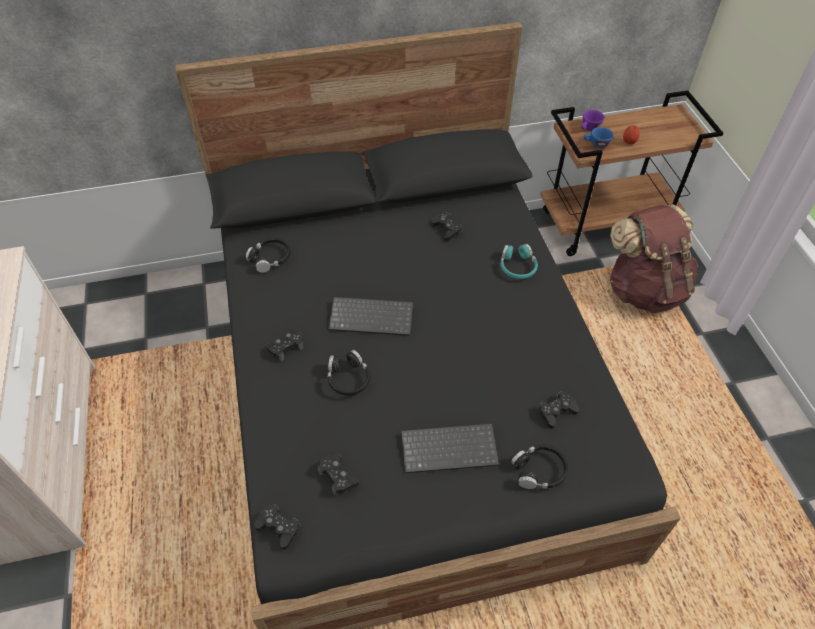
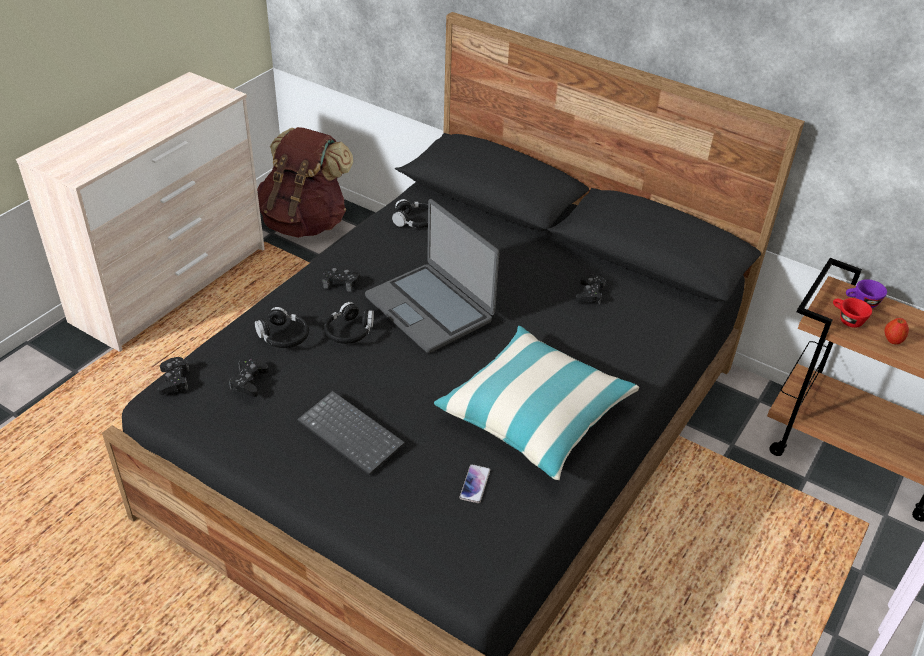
camera: 45 degrees right, 10 degrees down
(372, 316) = (430, 308): keyboard -> laptop
(517, 267) = (611, 363): turquoise headphones -> none
(524, 336) = (535, 414): none -> pillow
(539, 471) = (394, 506): black headphones -> black headphones (283, 336)
(556, 412) = (475, 484): black game controller -> phone
(596, 145) = (846, 319): blue cup -> red cup
(644, 289) = (820, 544): brown backpack -> brown backpack (305, 222)

